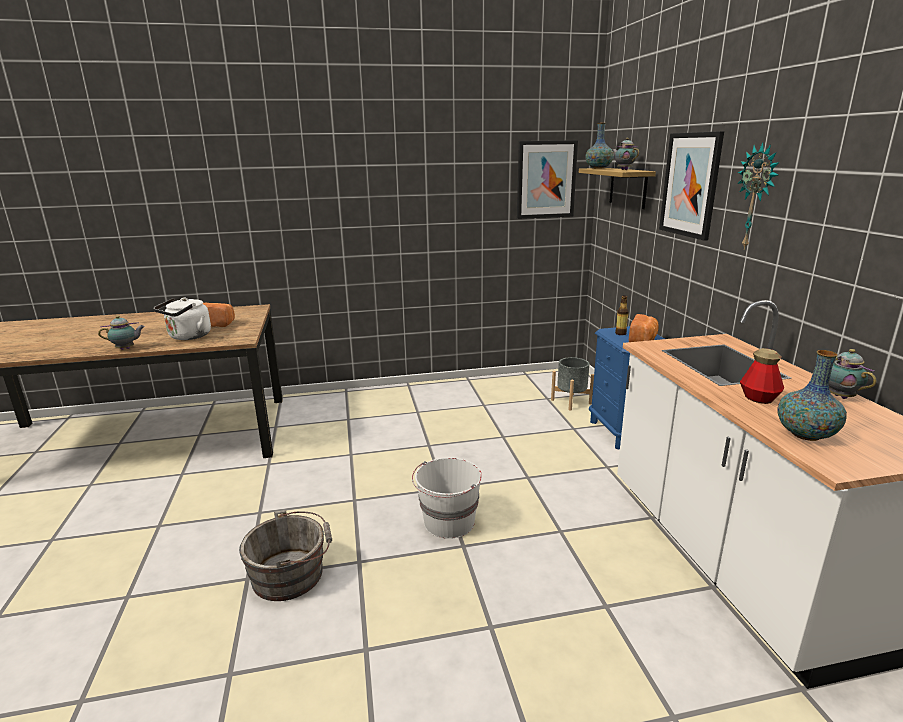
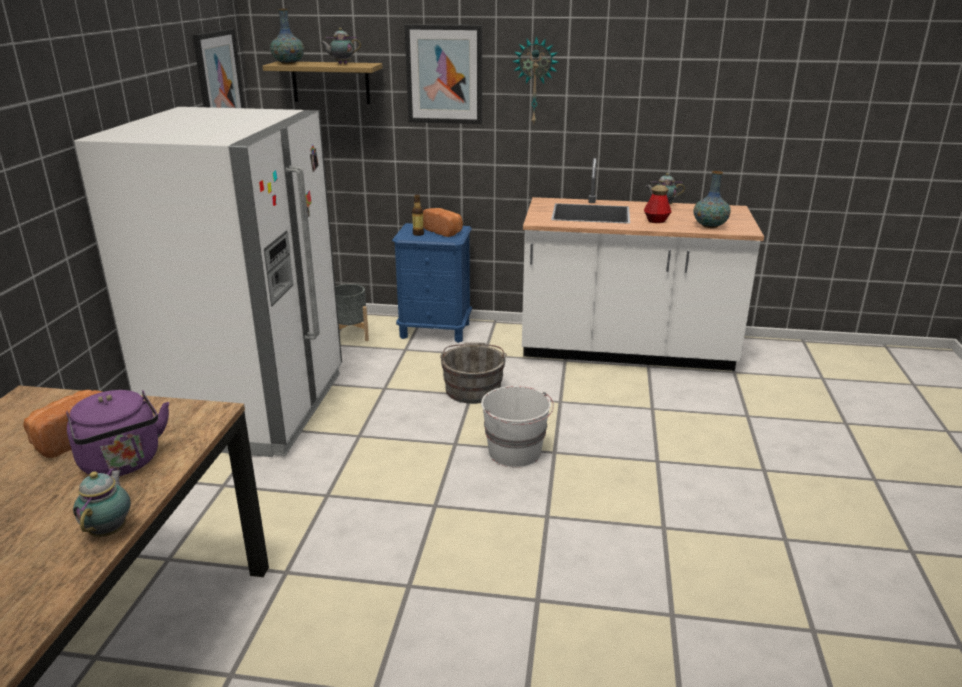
camera: 70 degrees left, 5 degrees up
(188, 337) = (123, 463): white kettle -> purple kettle
(292, 574) = (546, 564): grey bucket -> grey bucket (473, 388)
(437, 400) = (252, 408): none -> white fridge

